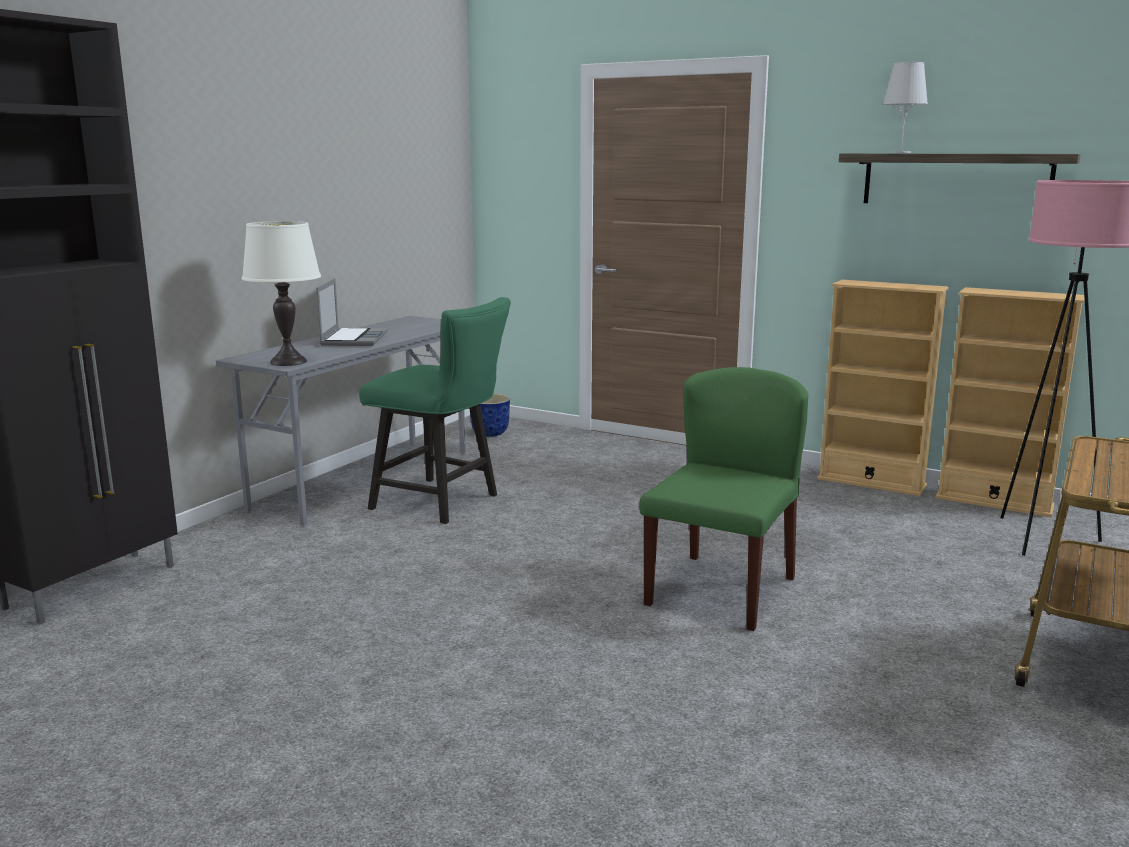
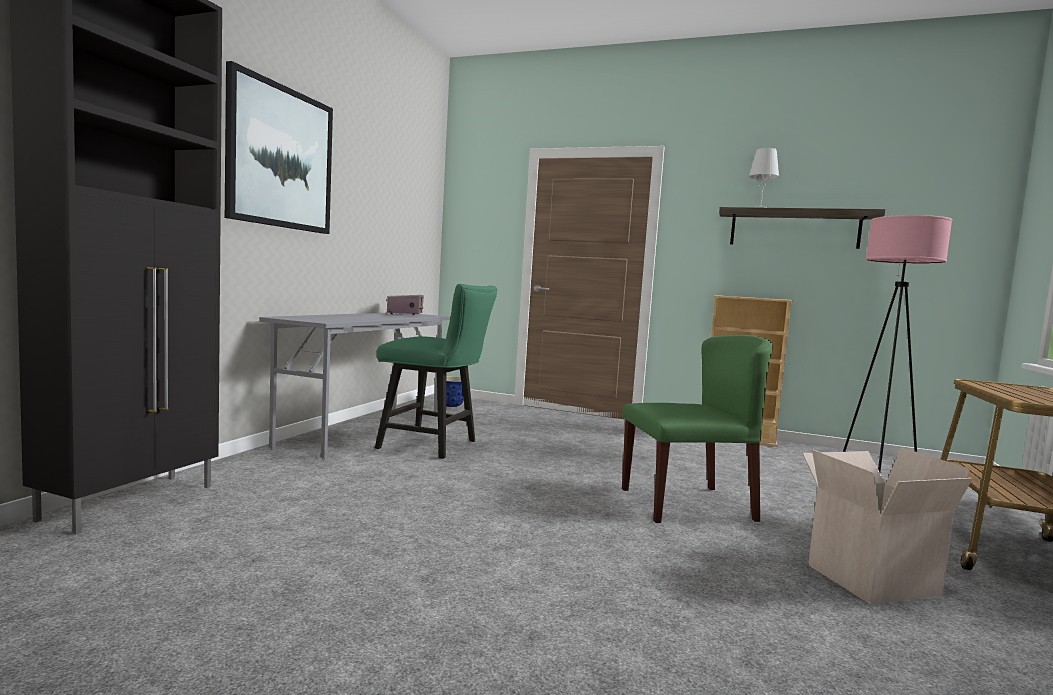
camera: 10 degrees left, 10 degrees down
(222, 156) = (281, 158): none -> picture
(288, 362) = (323, 320): white table lamp -> none
(353, 339) = (366, 316): laptop -> none
(412, 324) = (405, 314): none -> radio
(720, 590) = (687, 504): green chair -> green chair turned 60 degrees clockwise
(879, 693) = (870, 578): none -> cardboard box
(994, 502) = (827, 451): beige bookcase -> none

